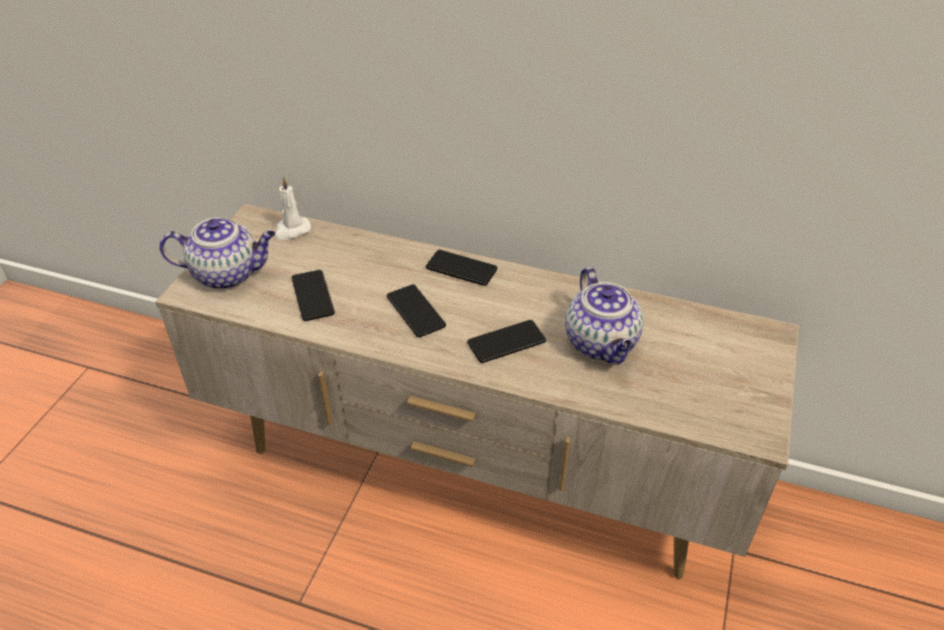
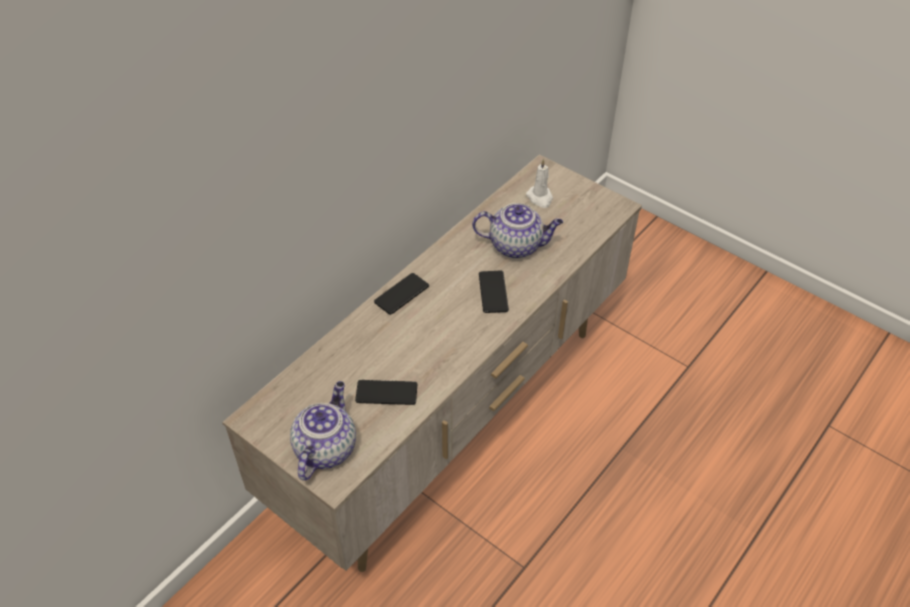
camera: 70 degrees left, 5 degrees up
(291, 230) = (288, 392): white candle -> white candle (540, 198)
(415, 311) = (437, 333): phone -> none

